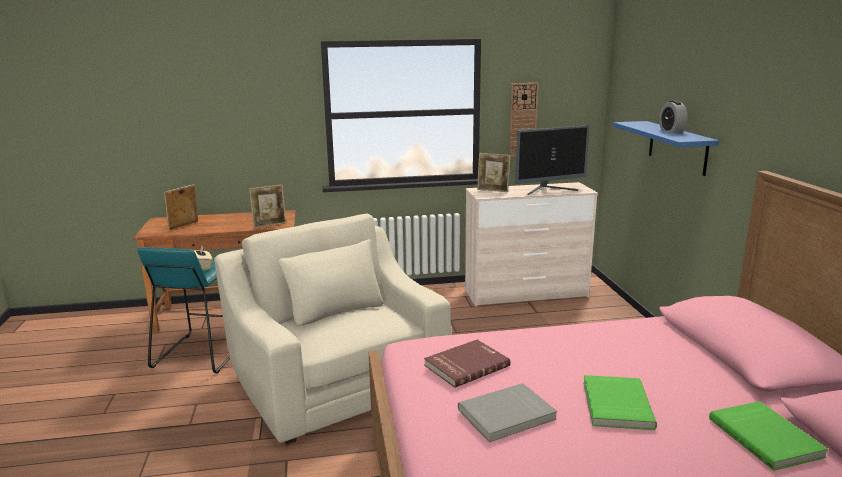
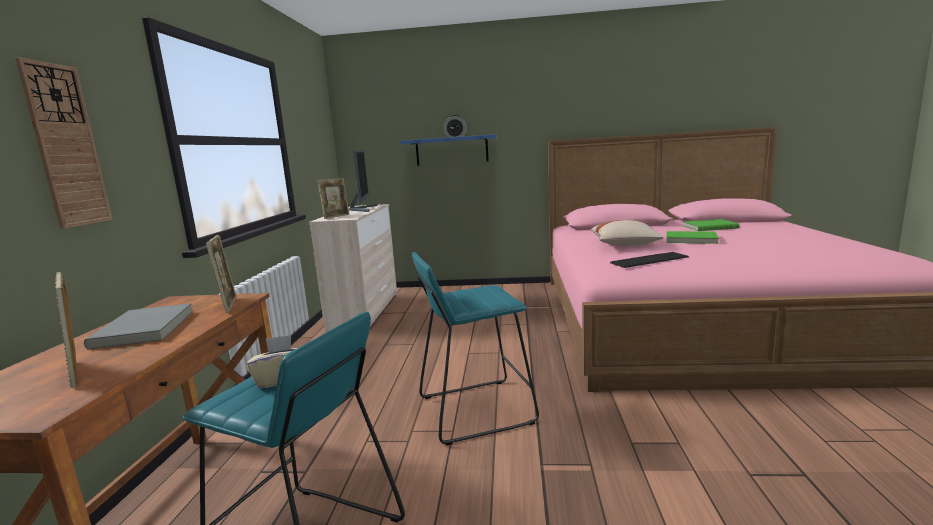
camera: 75 degrees left, 5 degrees down
(337, 380) = (475, 409): beige armchair -> turquoise stool
(465, 365) = (649, 260): red book -> keyboard
(507, 415) = (717, 254): grey book -> grey book (147, 328)
(523, 120) = (306, 152): wall clock -> wall clock (66, 146)
(553, 352) = (625, 245): none -> beige pillow

